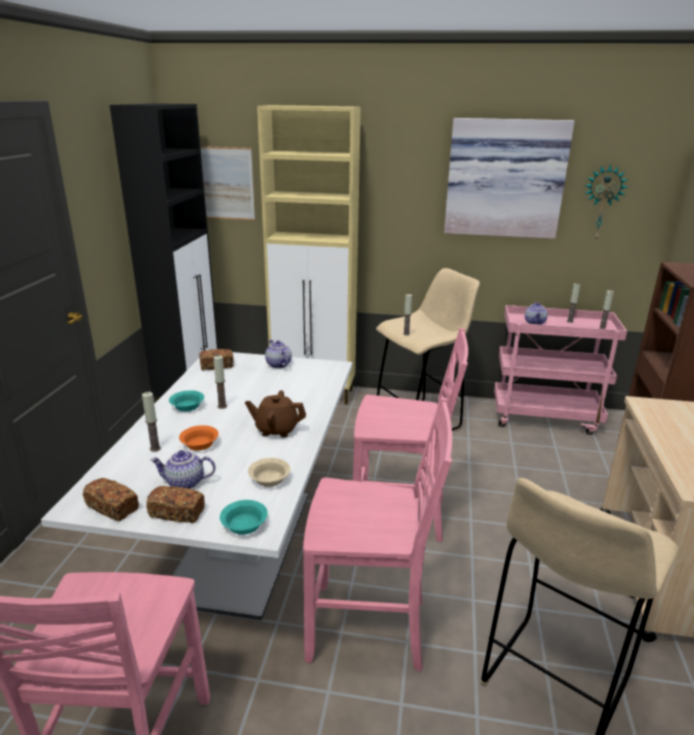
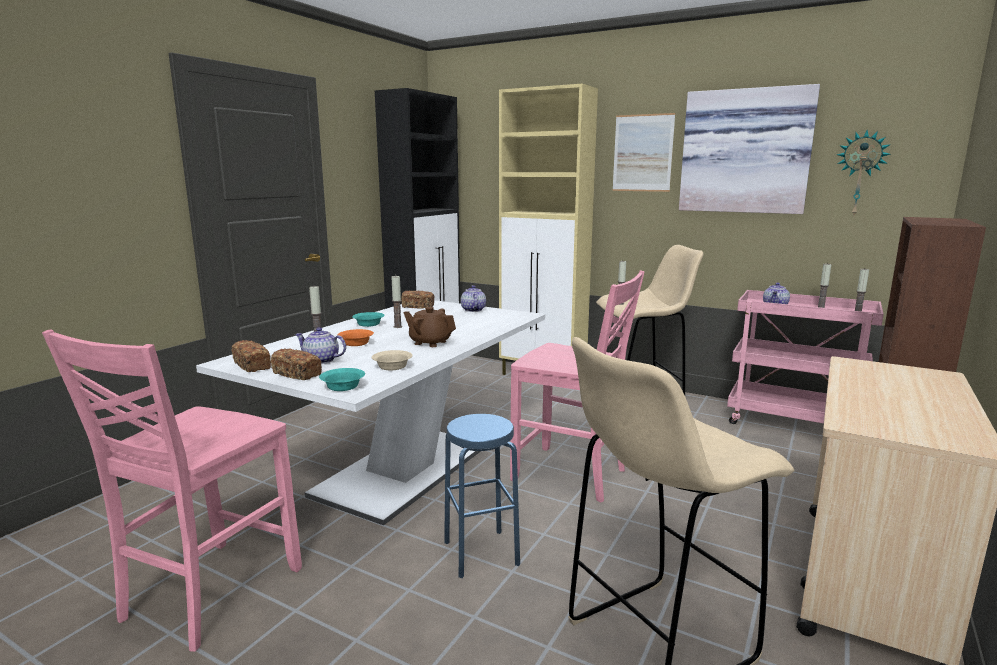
camera: 20 degrees right, 10 degrees down
(226, 183) = (479, 168): picture -> picture (642, 153)
(370, 629) = (481, 553): pink chair -> blue stool

